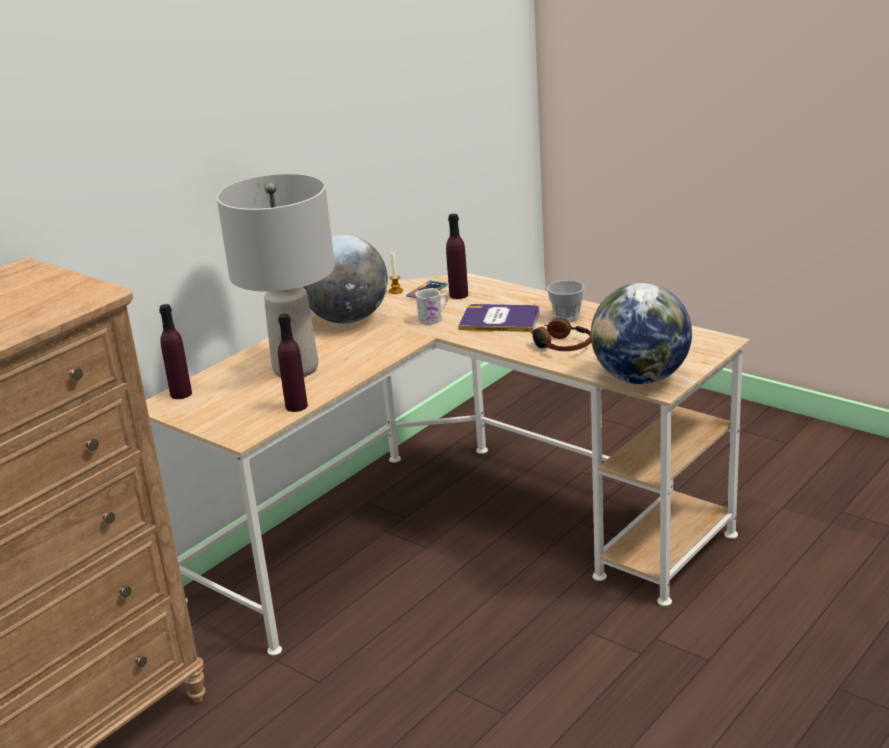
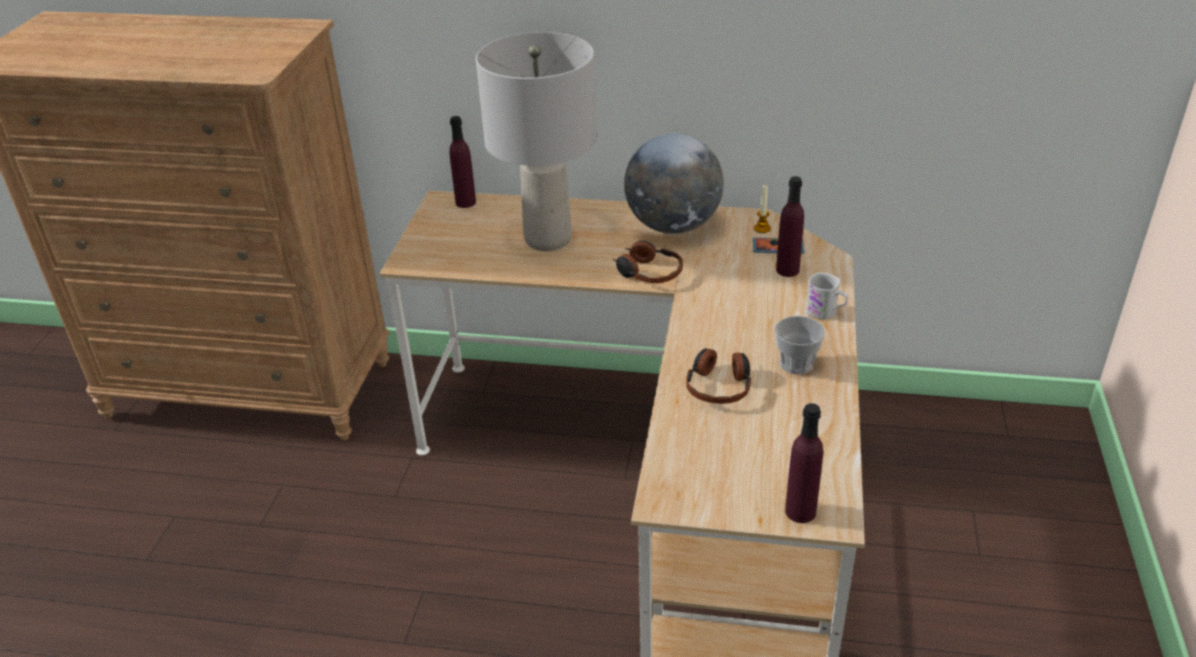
camera: 60 degrees right, 10 degrees up
(296, 406) = (476, 268): purple bottle -> purple bottle (800, 511)
(397, 340) = (648, 272): none -> headphones
(434, 319) = (716, 275): white mug -> white mug (826, 313)
(500, 319) = (750, 319): book -> none
(641, 378) = (677, 476): globe -> none

